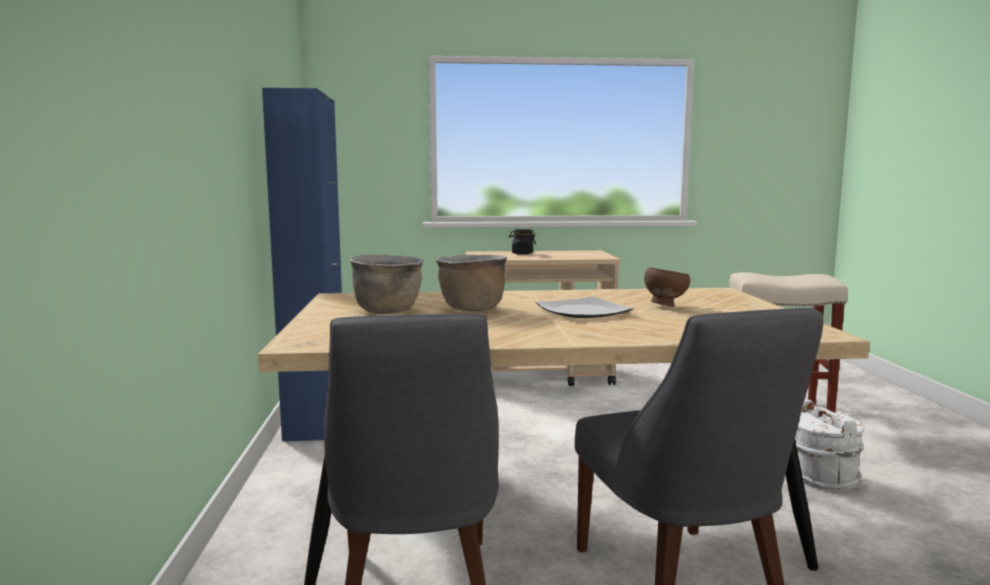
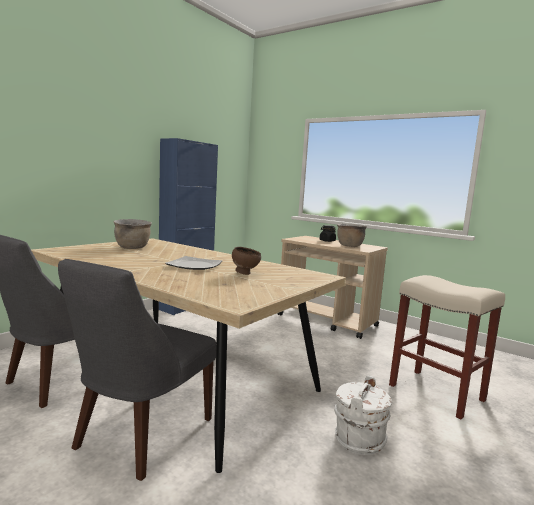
camera: 40 degrees right, 0 degrees up
(471, 309) = (162, 254): brown cooking pot -> brown cooking pot (349, 246)

